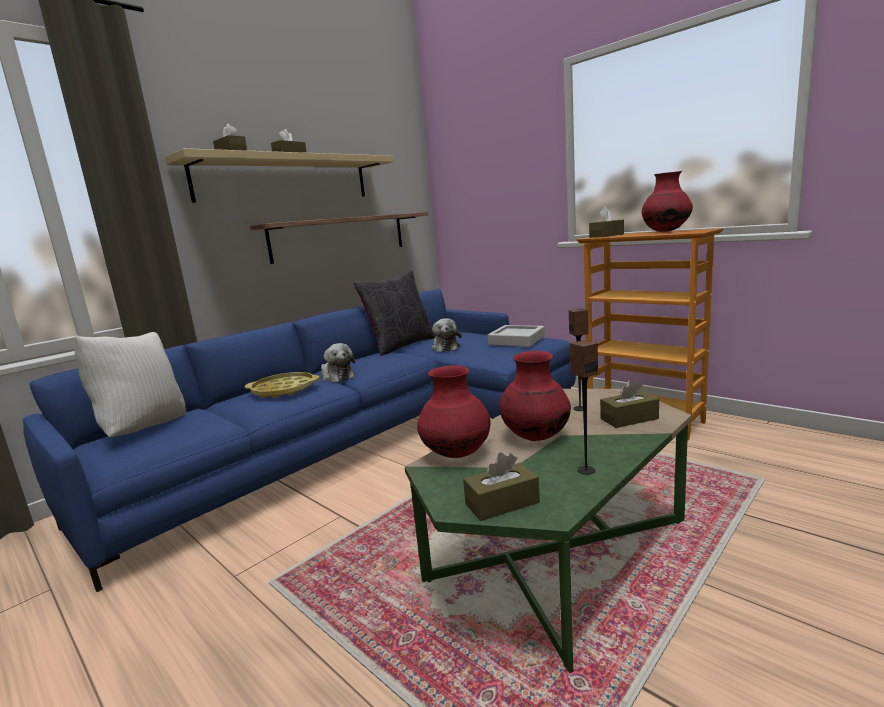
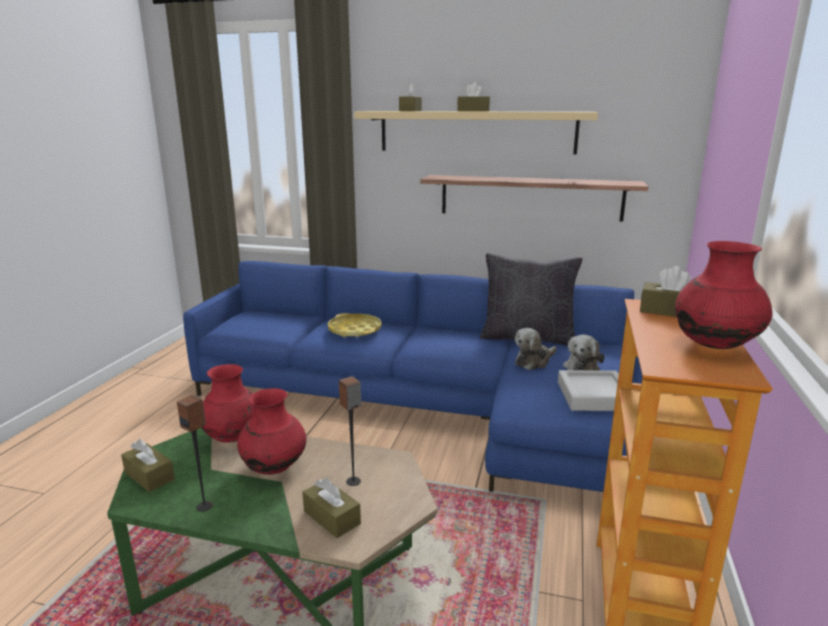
camera: 60 degrees right, 5 degrees up
(144, 428) = (269, 315): white pillow -> none
(336, 376) = (408, 338): plush toy -> plush toy (581, 367)

